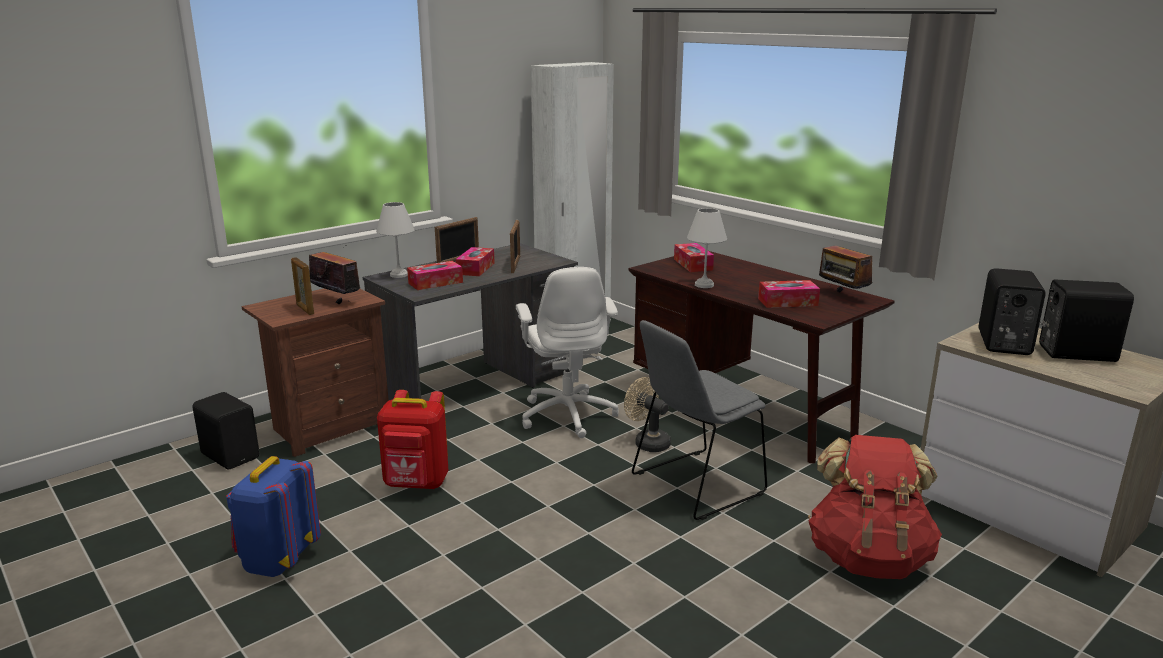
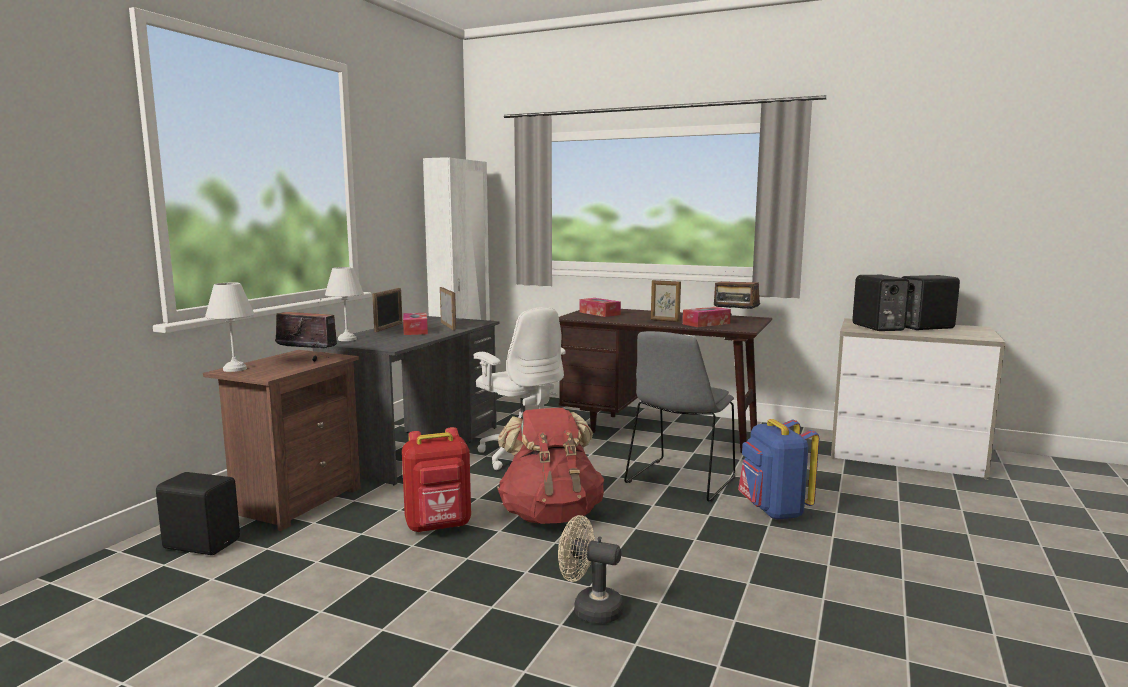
camera: 25 degrees left, 10 degrees down
(278, 560) = (357, 617): blue backpack -> blue backpack (773, 511)
(305, 309) = (283, 368): picture frame -> picture frame (664, 320)
(435, 283) = (393, 340): tissue box -> none
(647, 442) = (610, 461): beige fan -> beige fan (590, 609)
(703, 285) = (629, 321): white table lamp -> white table lamp (233, 369)
(868, 558) = (849, 499): red backpack -> red backpack (550, 515)

